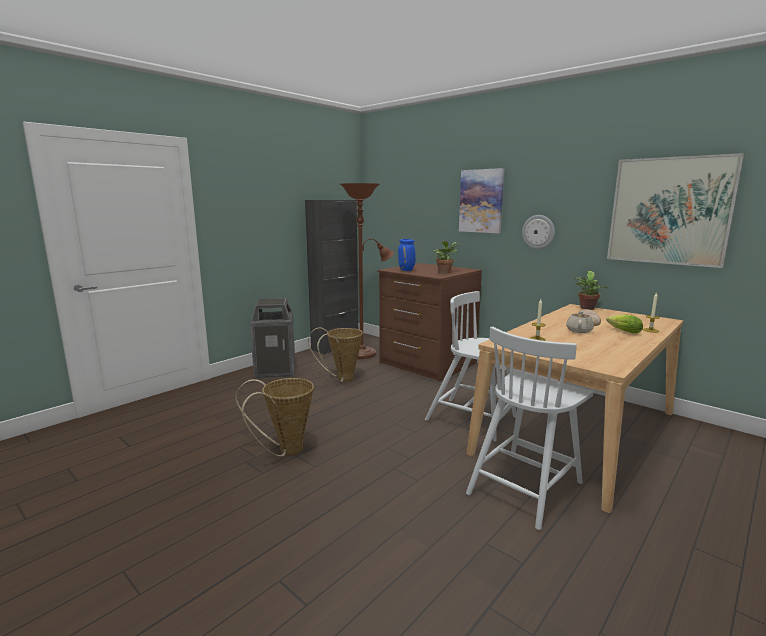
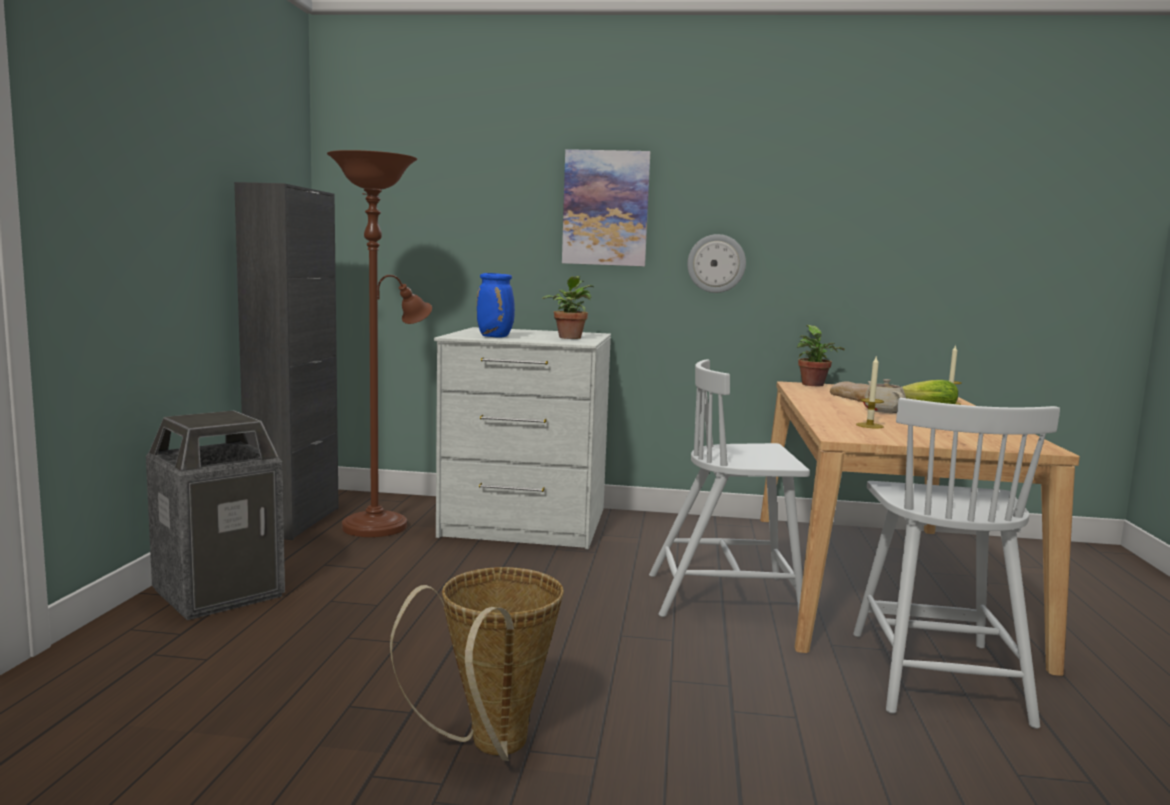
camera: 35 degrees left, 5 degrees down
(341, 379) = (402, 580): basket -> none
(427, 363) = (524, 523): brown dresser -> white dresser
(669, 211) = (916, 231): picture -> none

